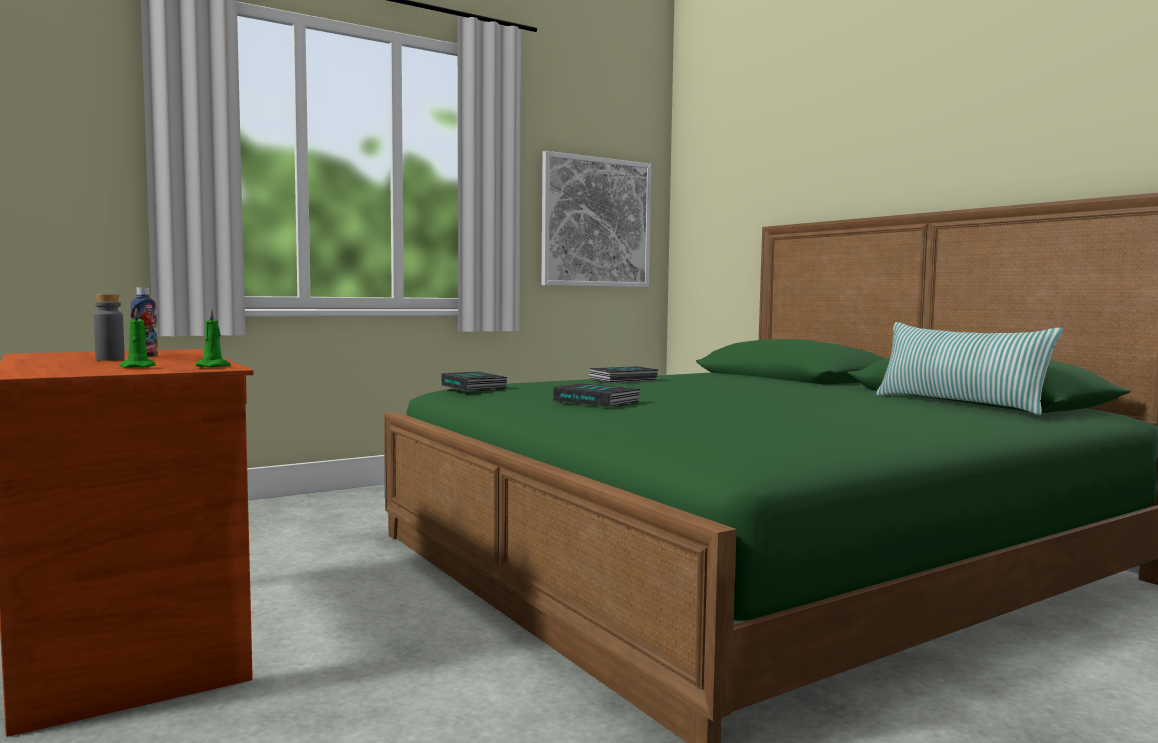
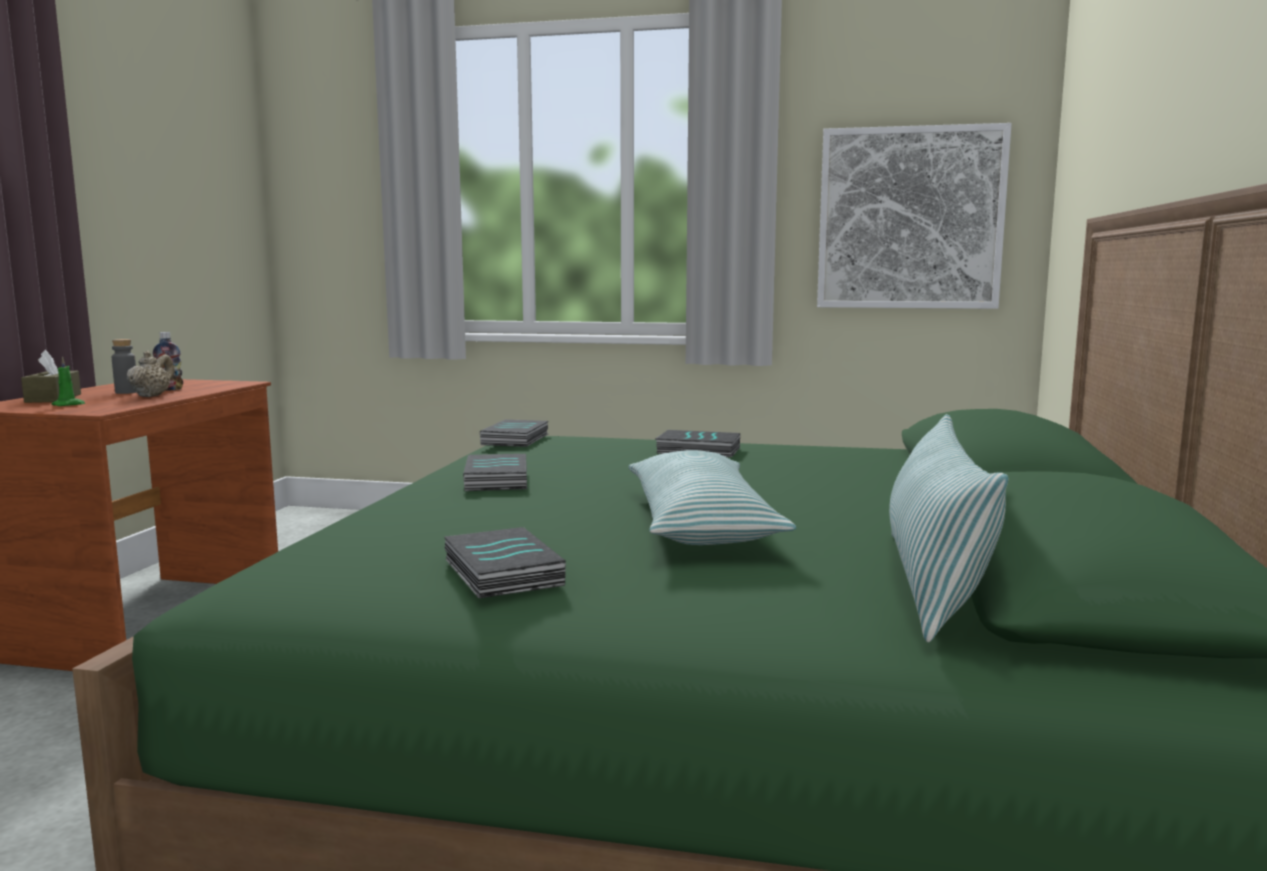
camera: 45 degrees right, 5 degrees up
(58, 366) = (53, 398): none -> brown tissue box
(172, 359) = (152, 396): none -> beige teapot
(214, 366) = (101, 409): green candle -> none
(797, 401) = (700, 523): none -> pillow
(828, 425) = (499, 572): none -> book

